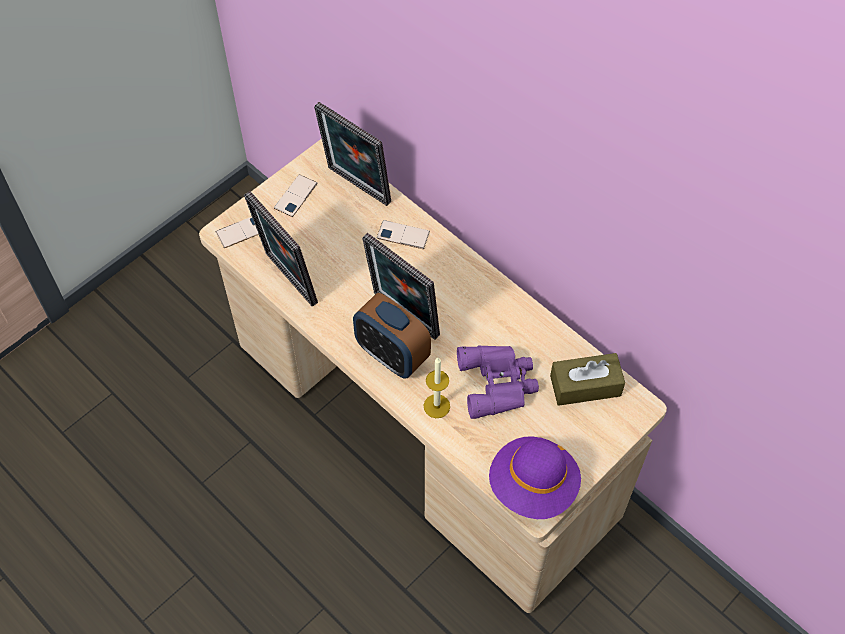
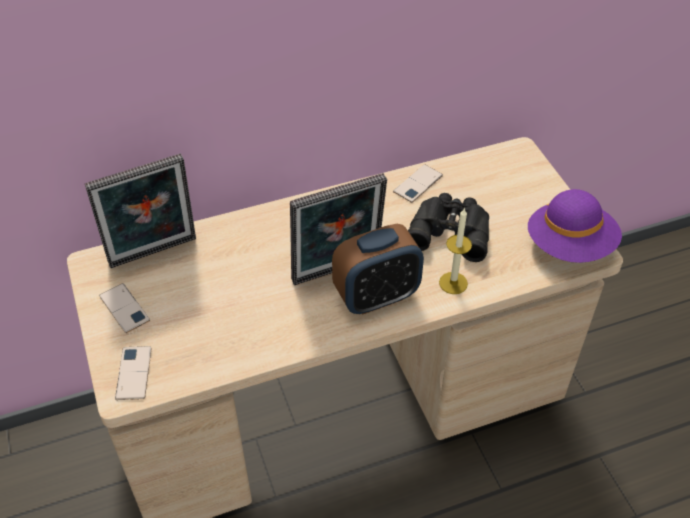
camera: 65 degrees left, 10 degrees down
(287, 281) = (230, 354): picture frame -> none
(403, 235) = (240, 239): phone -> phone (418, 184)
(498, 383) = (450, 230): purple binoculars -> black binoculars
(585, 386) = (482, 175): brown tissue box -> none

